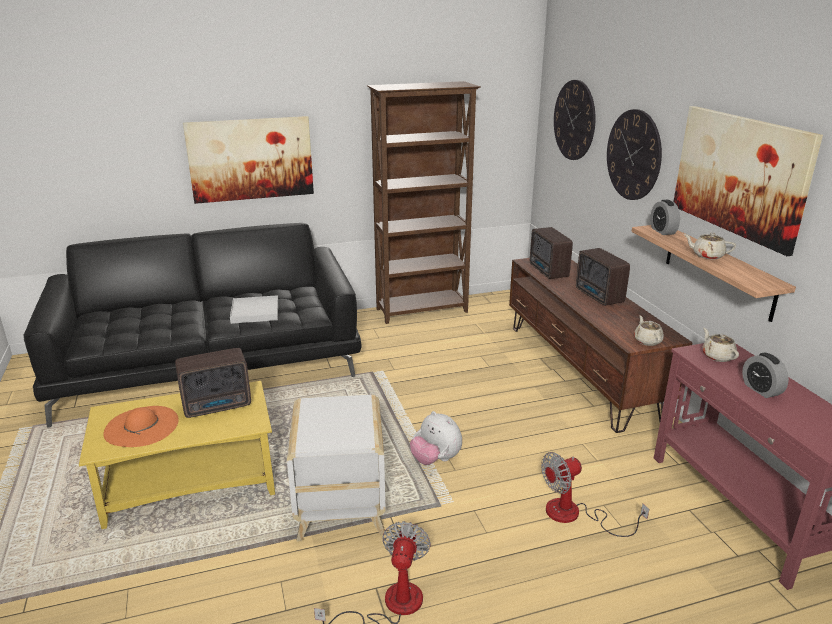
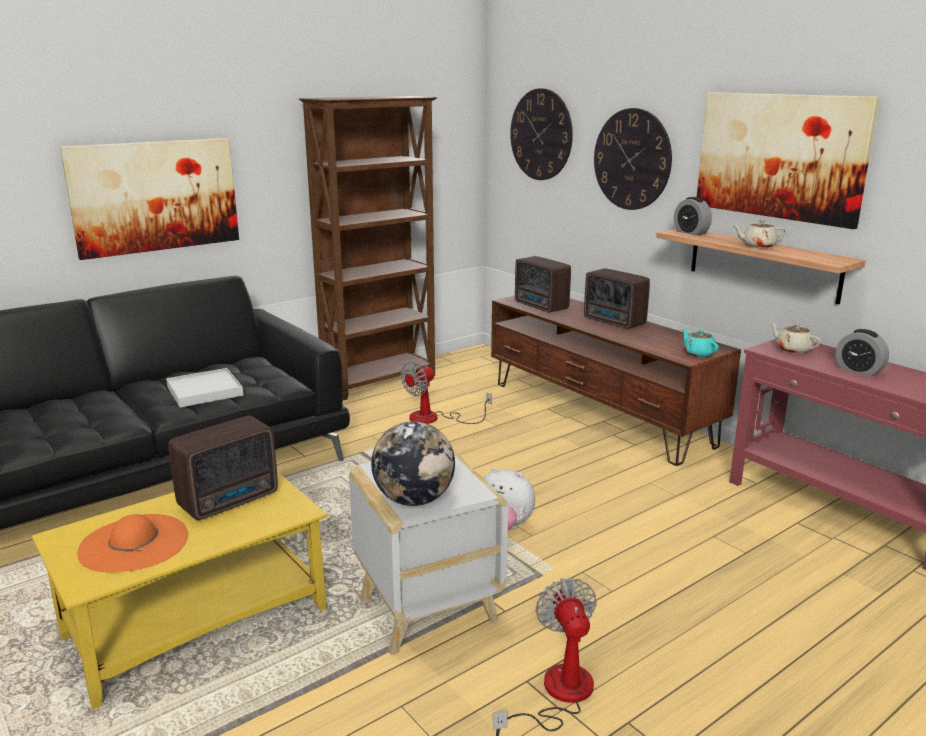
camera: 20 degrees left, 5 degrees down
(315, 436) = (414, 500): none -> globe
(575, 515) = (692, 552): fan -> fan (434, 418)
(647, 341) = (698, 353): beige teapot -> turquoise teapot

